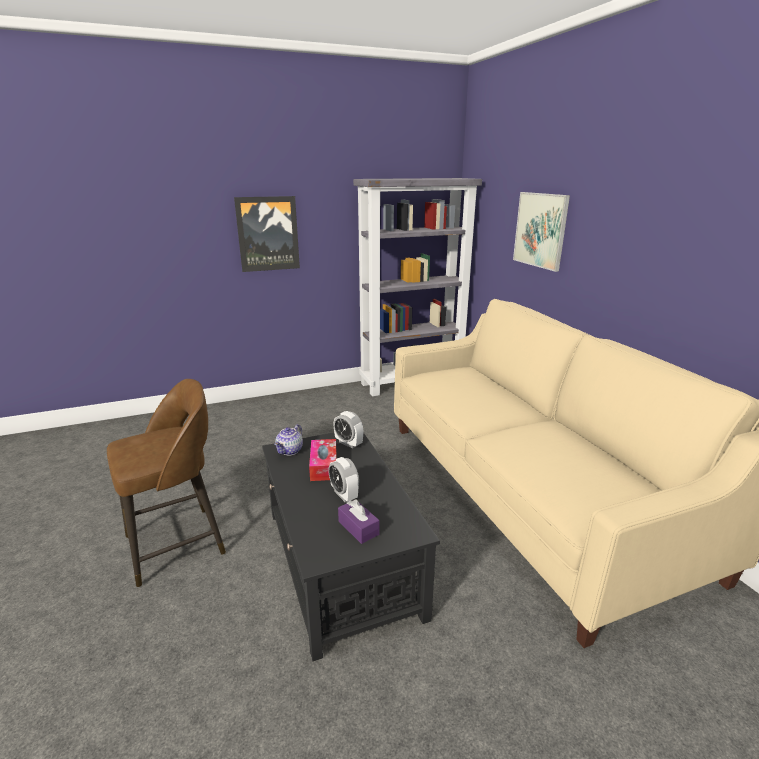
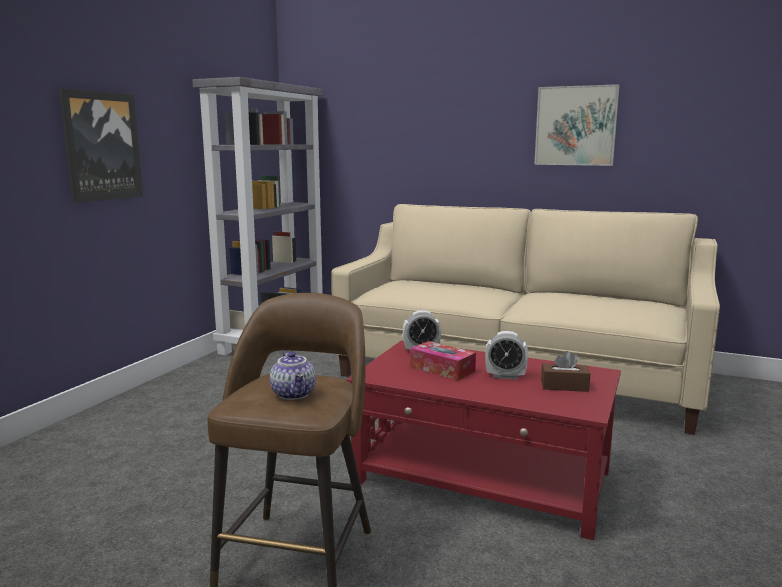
camera: 45 degrees left, 10 degrees down
(290, 451) = (385, 372): teapot -> teapot (294, 394)
(341, 562) = (483, 477): black coffee table -> red coffee table
(358, 528) = (564, 386): purple tissue box -> brown tissue box
(540, 230) = (420, 133): picture -> picture (575, 126)

